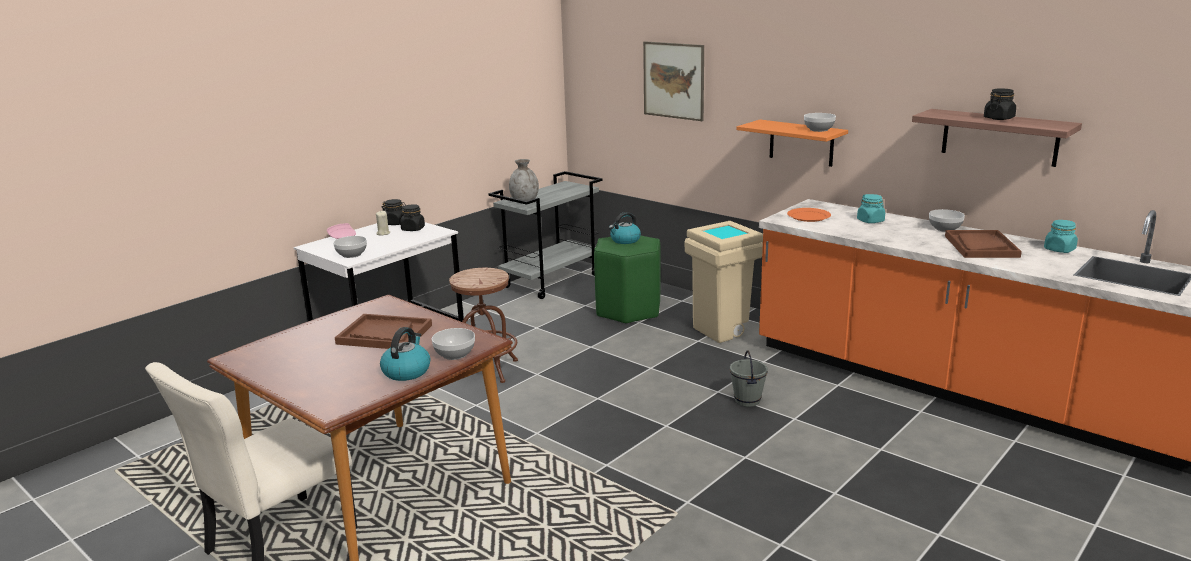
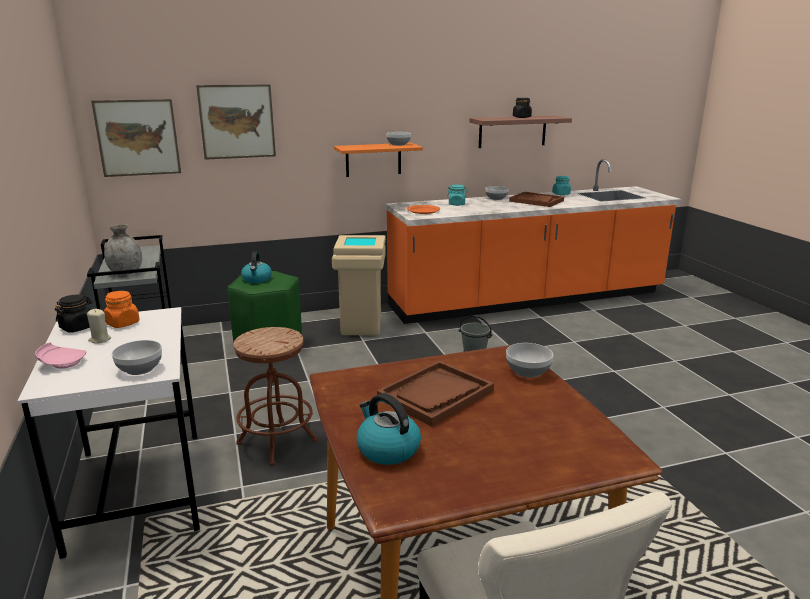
camera: 60 degrees left, 0 degrees up
(406, 371) = (550, 400): kettle -> kettle (387, 449)
(413, 229) = (123, 323): black jar -> orange jar
(600, 86) = (138, 137): none -> picture

